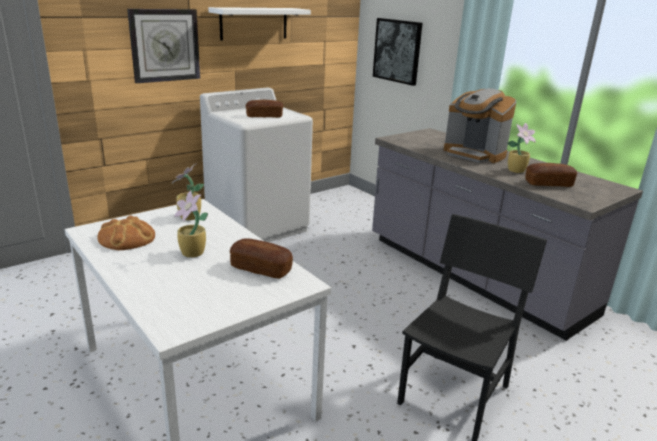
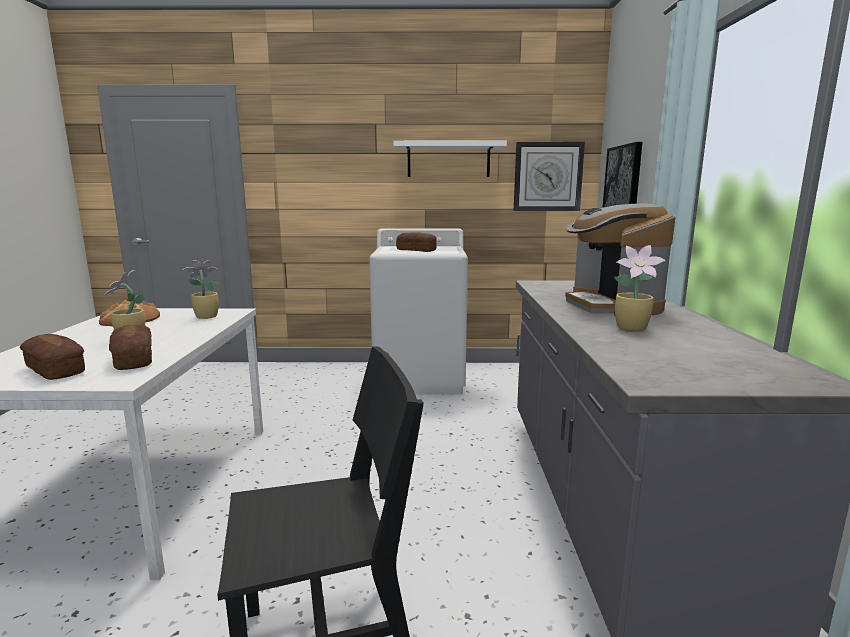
camera: 40 degrees right, 10 degrees down
(165, 45) = (348, 180): wall clock -> wall clock (548, 177)
(548, 184) = (648, 349): bread -> bread (55, 370)

